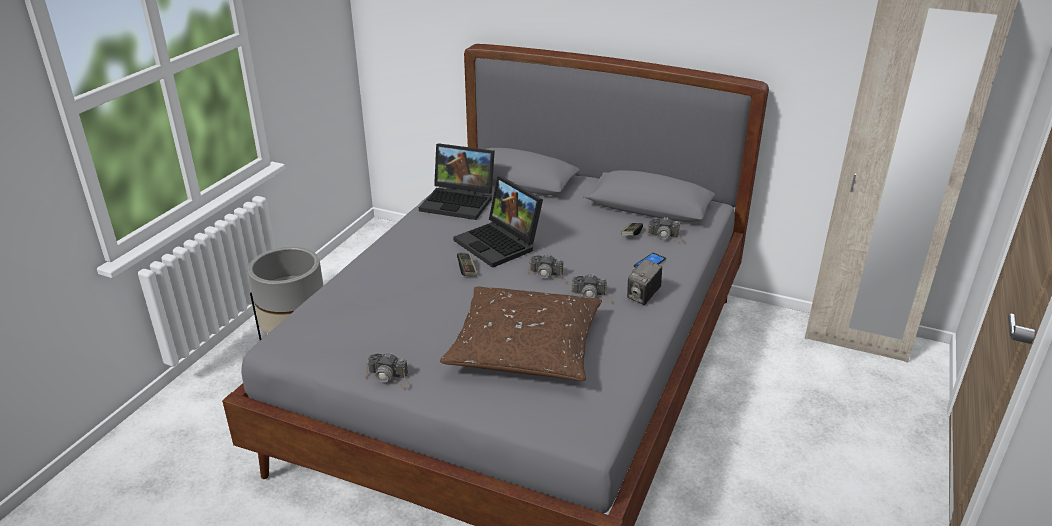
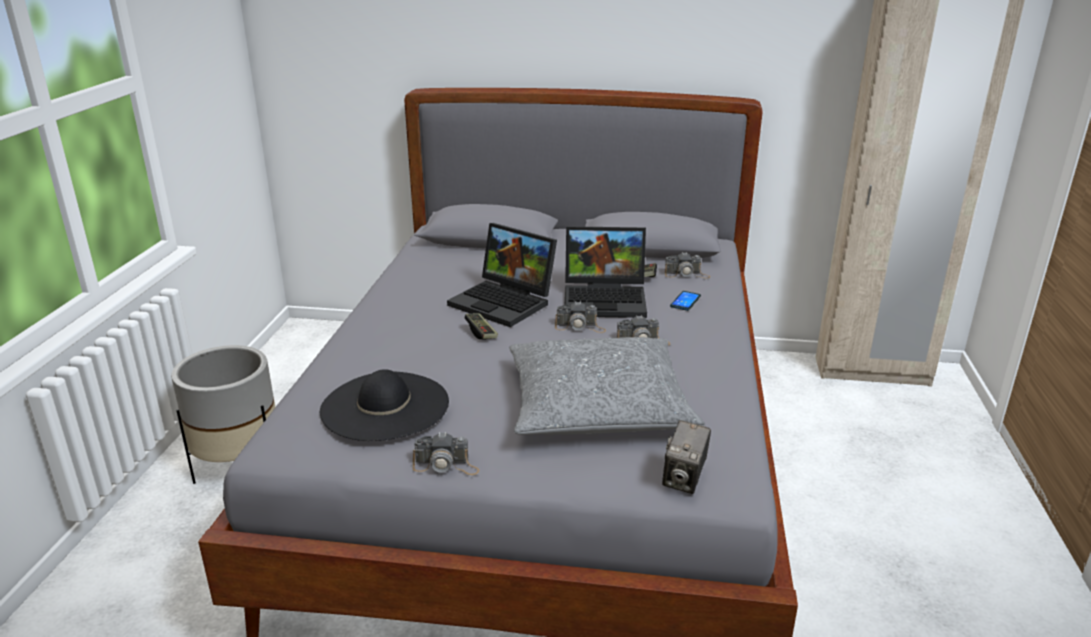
camera: 15 degrees left, 5 degrees down
(366, 322) = (385, 406): none -> black hat
(460, 202) = (433, 266): laptop -> laptop (607, 299)
(525, 347) = (597, 406): brown pillow -> grey pillow
(643, 296) = (699, 335): camera -> camera (684, 479)

